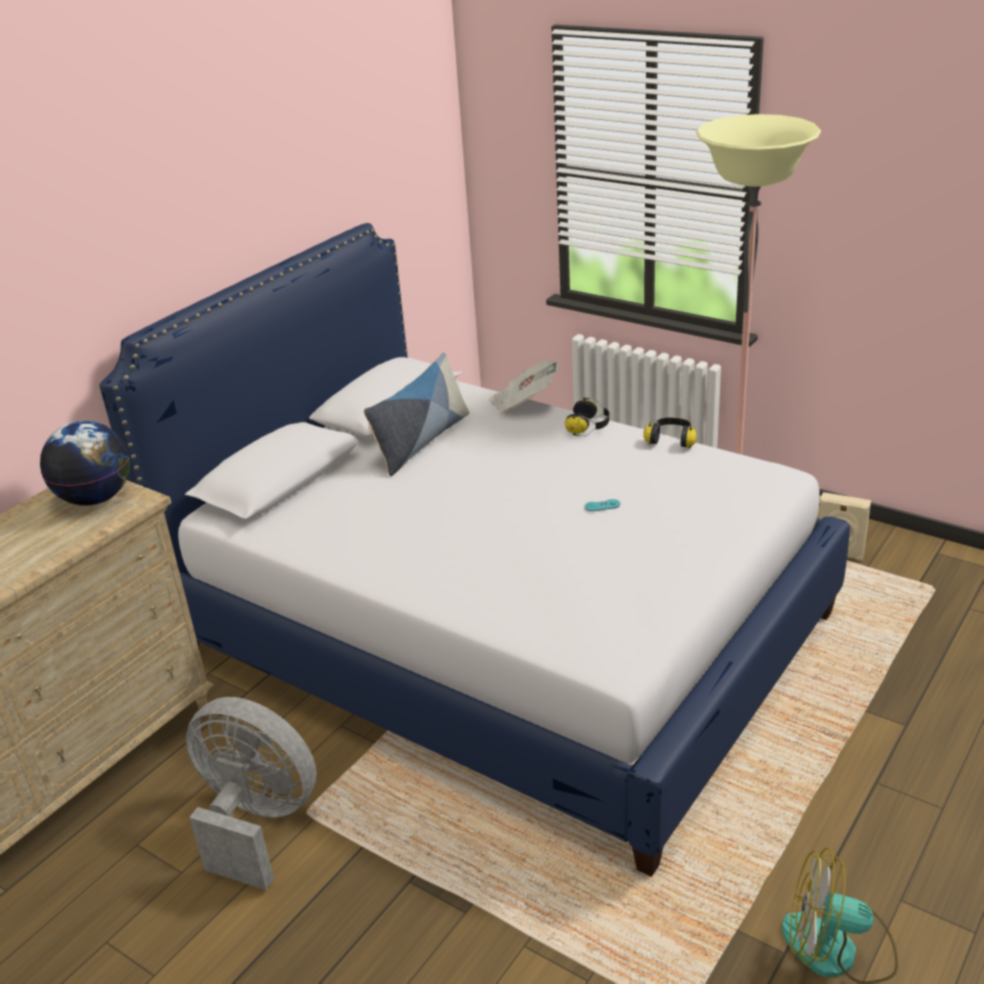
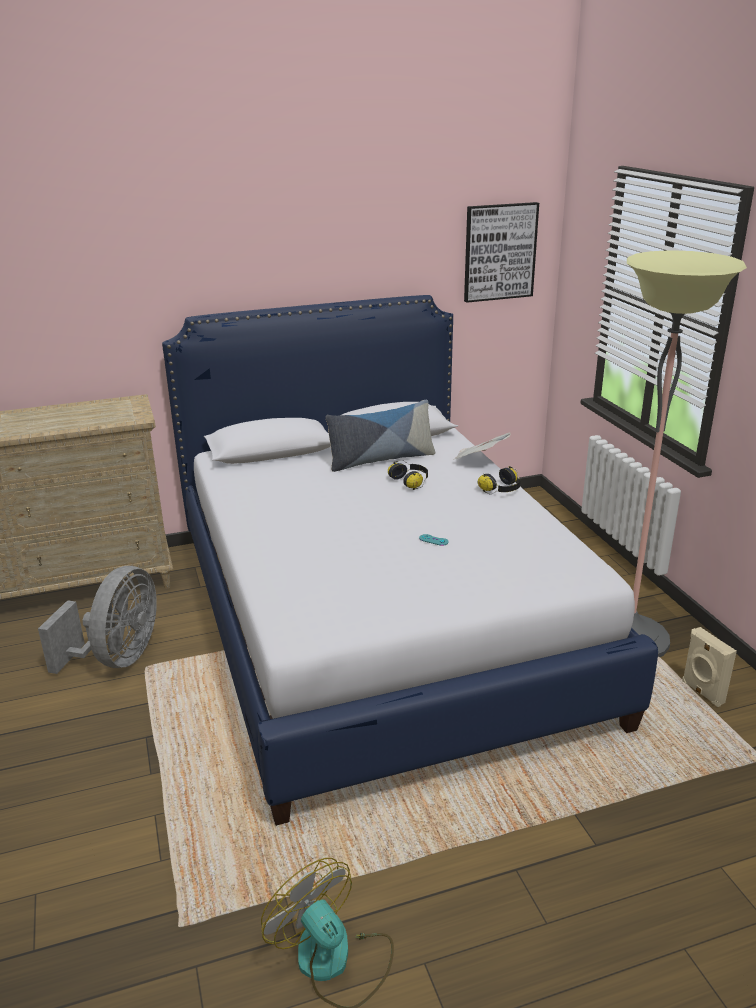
camera: 35 degrees right, 5 degrees down
(96, 498) = (123, 410): globe -> none
(256, 822) = (117, 658): grey fan -> grey fan turned 45 degrees clockwise
(412, 149) = (499, 252): none -> picture
(671, 440) = (547, 520): headphones -> headphones (410, 481)

